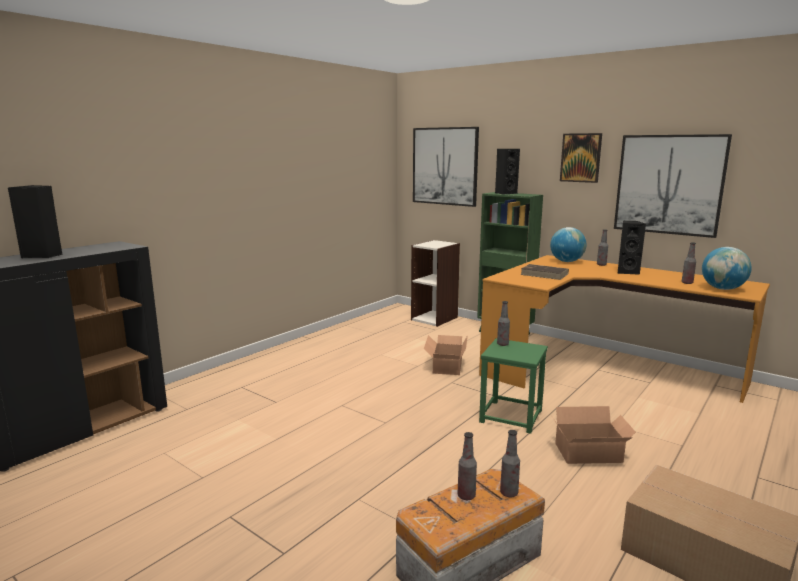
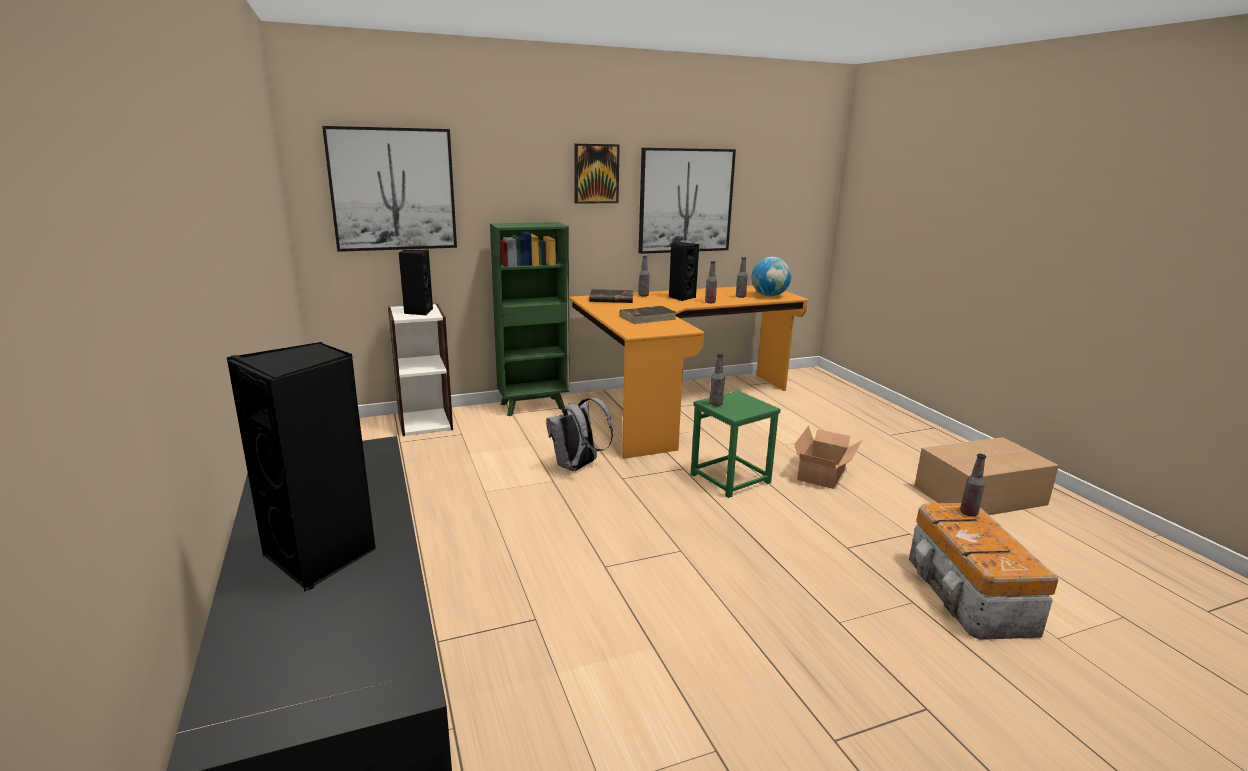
camera: 60 degrees left, 5 degrees up
(445, 366) = (577, 467): cardboard box -> grey backpack
(466, 496) = (969, 533): bottle -> bottle (710, 302)
(505, 193) = (518, 224): black speaker -> black speaker (418, 312)
(566, 261) = (611, 299): globe -> brown book

